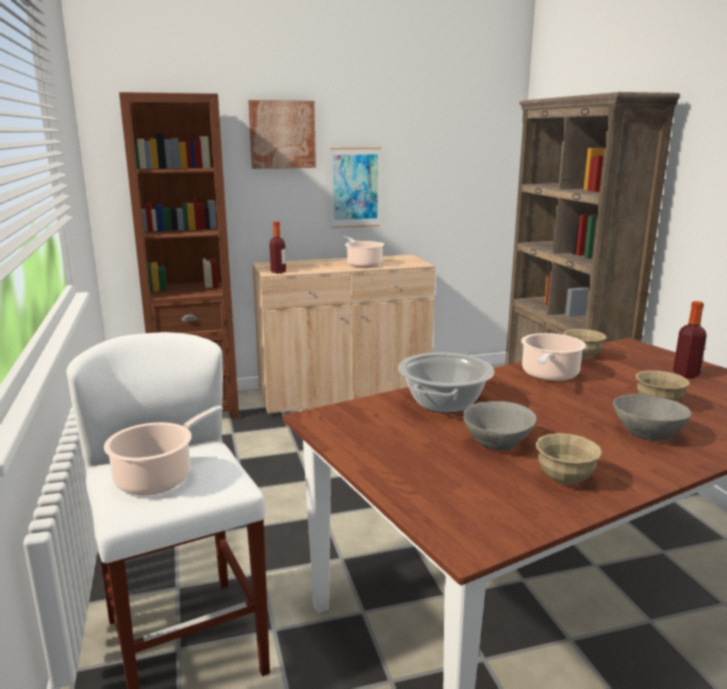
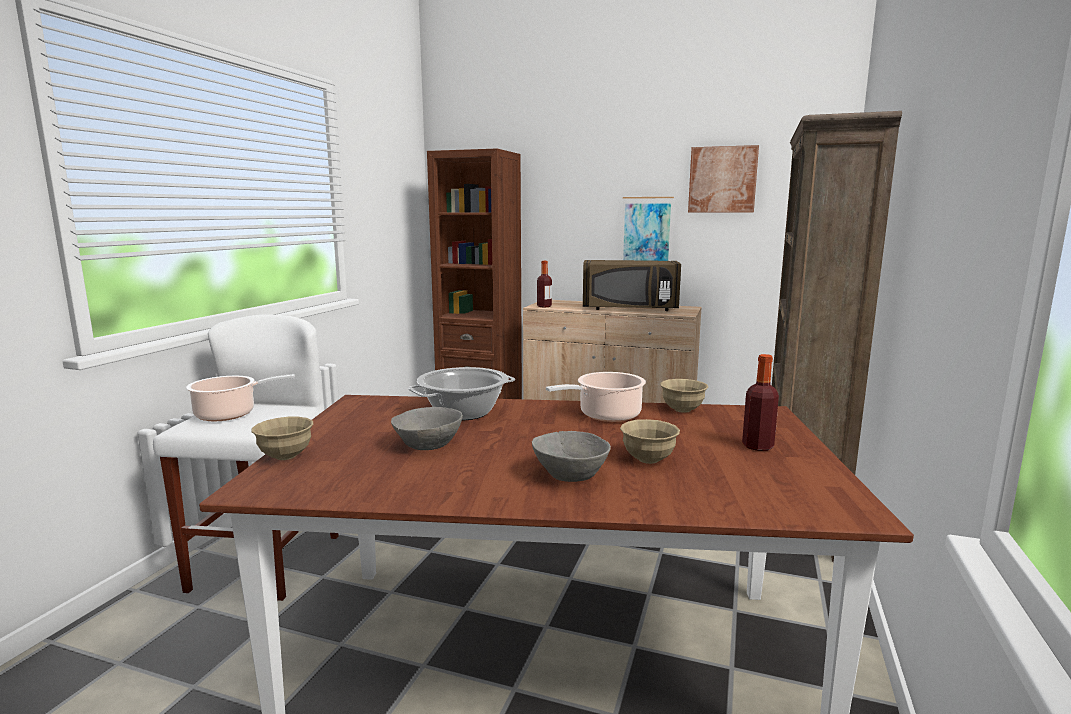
camera: 35 degrees right, 5 degrees down
(282, 134) = (579, 185): picture -> picture (722, 179)
(363, 264) = (629, 309): cooking pot -> brown microwave
(564, 479) = (410, 479): beige bowl -> beige bowl (286, 456)

